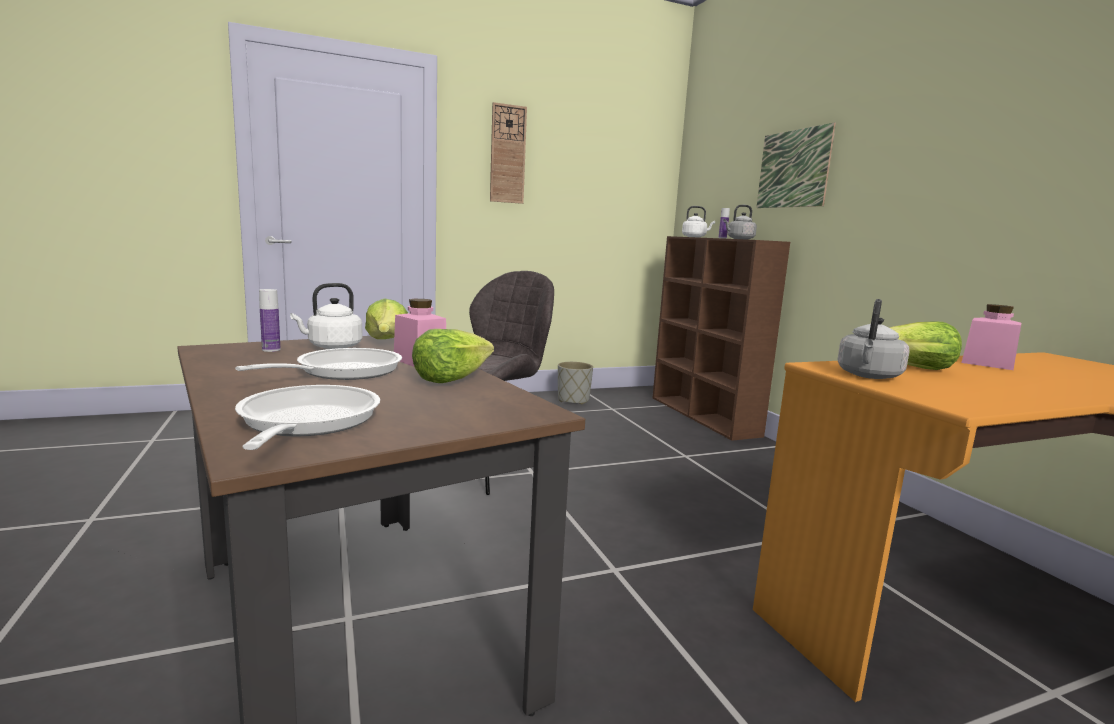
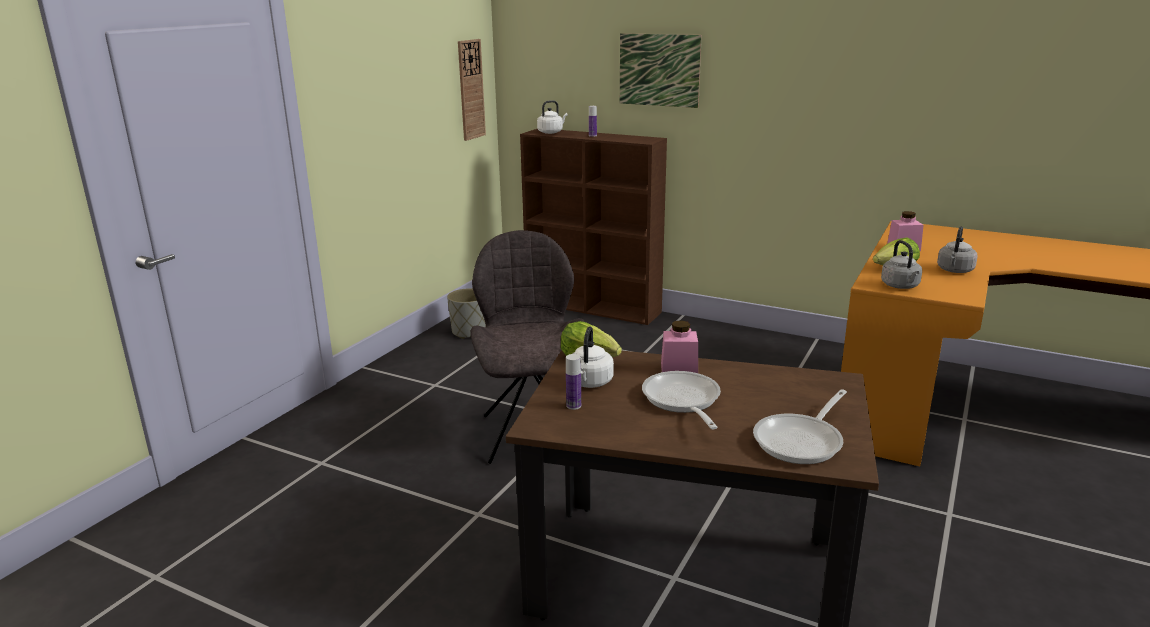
camera: 40 degrees left, 10 degrees up
(305, 423) = (802, 441): frying pan -> frying pan turned 90 degrees counterclockwise
(451, 378) = (740, 376): lettuce -> none
(507, 154) = (359, 73): wall clock -> wall clock (471, 89)
(739, 239) = (614, 137): grey kettle -> grey kettle (954, 271)

